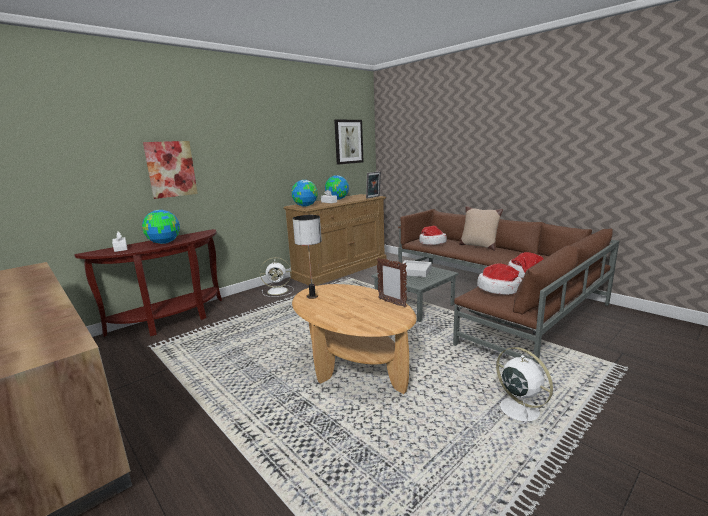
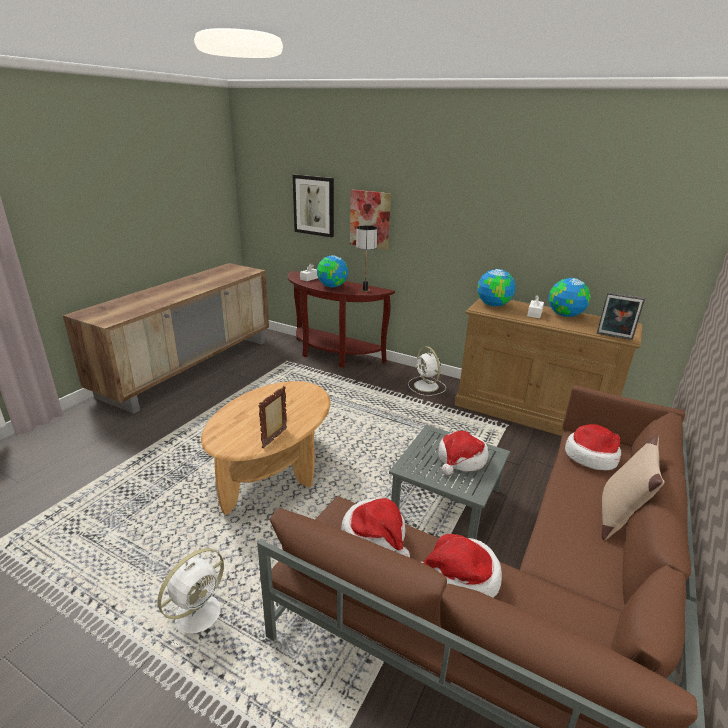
camera: 70 degrees right, 10 degrees up
(312, 296) = (286, 390): table lamp -> table lamp (364, 291)
(348, 141) = (647, 229): picture -> picture (314, 205)
(414, 271) = (461, 459): grey tray -> hat

